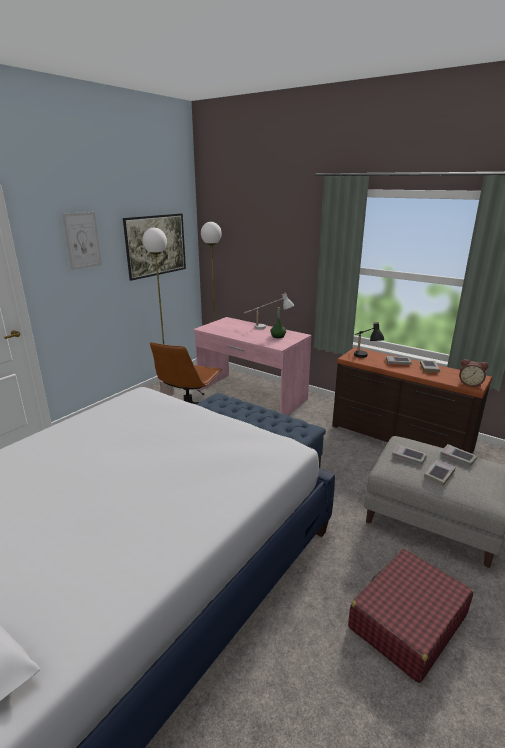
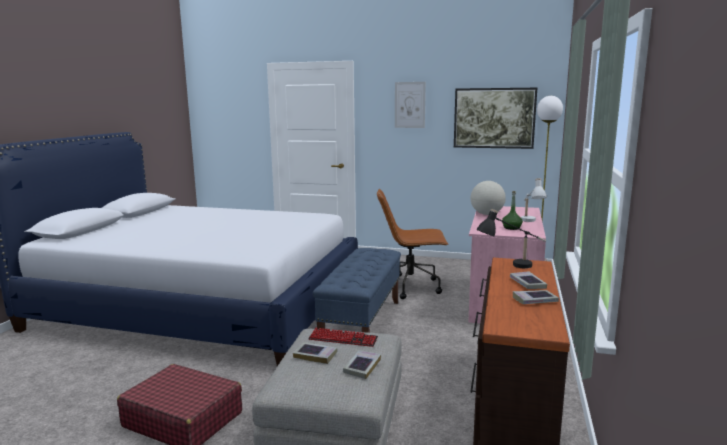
camera: 70 degrees right, 10 degrees down
(167, 393) = (456, 267): floor lamp -> none
(229, 333) = (487, 214): none -> globe
(408, 457) = (343, 339): book -> keyboard
(470, 384) = (508, 325): alarm clock -> none

